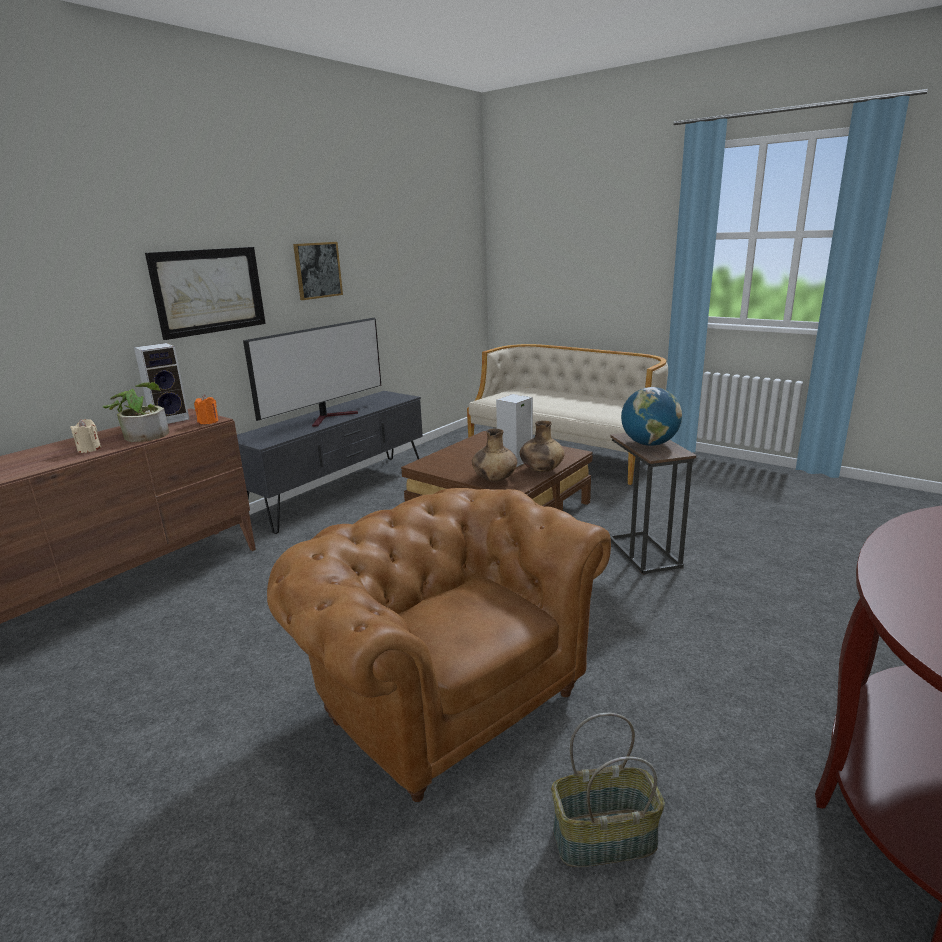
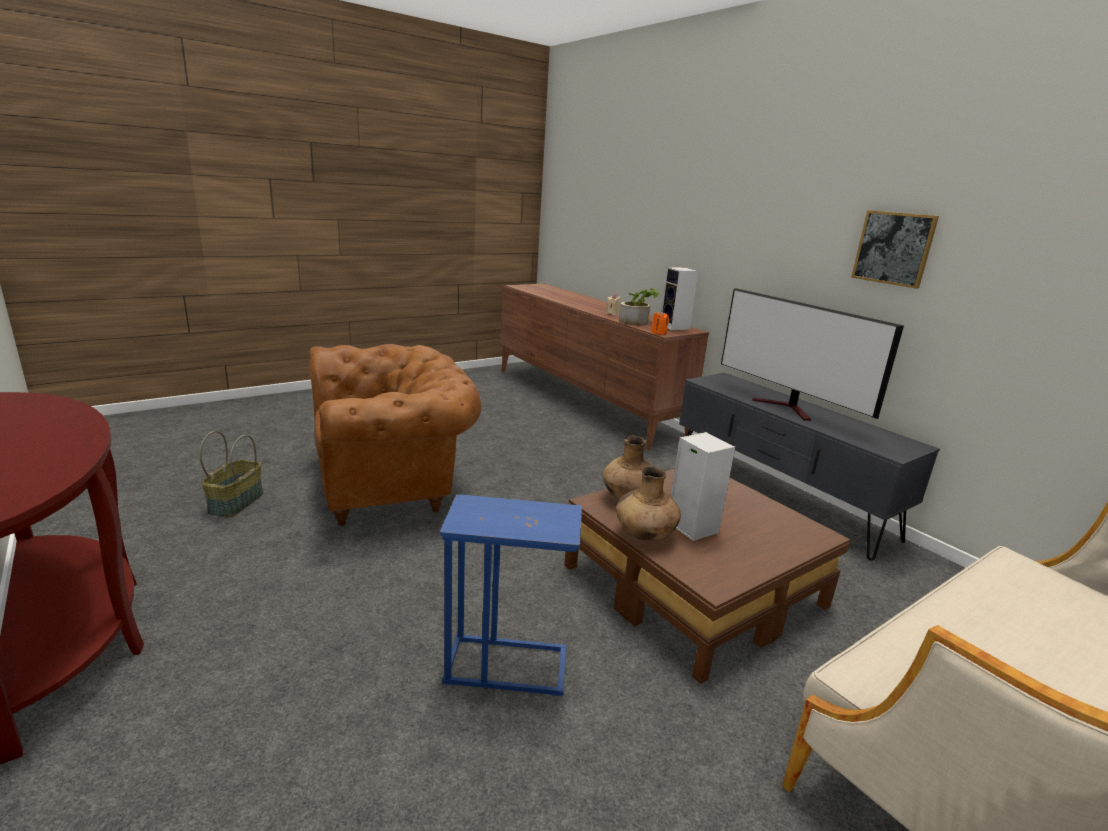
camera: 105 degrees right, 0 degrees up
(209, 291) = (761, 241): picture -> none
(644, 552) = (505, 666): brown side table -> blue side table
(649, 444) = (514, 515): globe -> none

